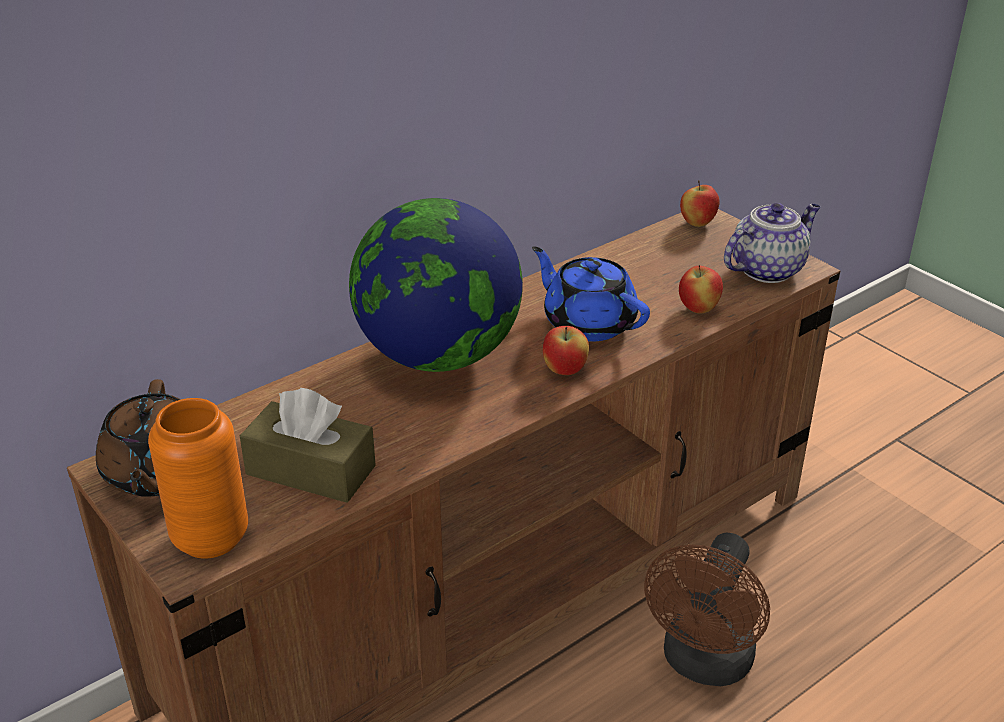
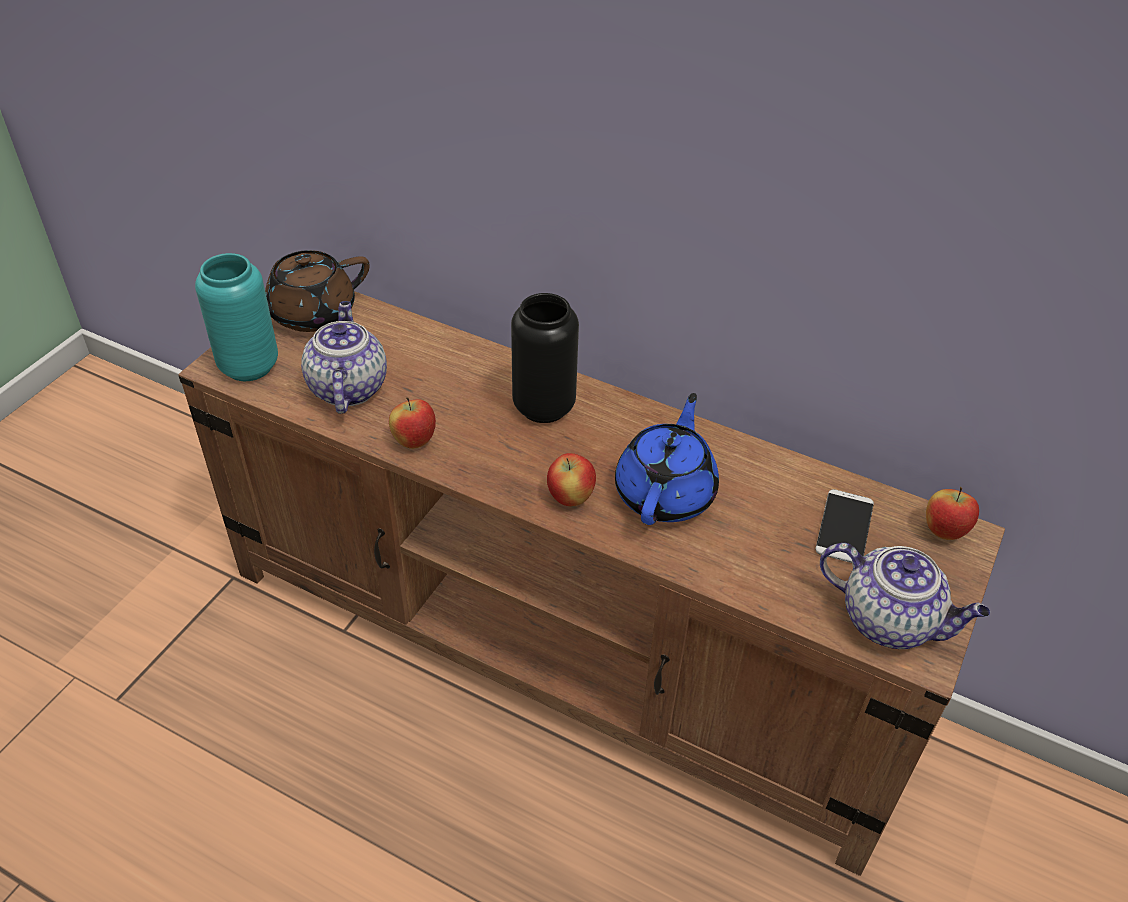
camera: 65 degrees right, 10 degrees up
(210, 538) = (249, 366): orange vase -> turquoise vase
(311, 470) = (347, 387): brown tissue box -> teapot
(438, 355) = (544, 407): globe -> black vase
(671, 258) = (844, 527): none -> phone
(698, 309) = (753, 575): apple -> apple (414, 441)
(704, 664) = (556, 841): brown fan -> none

